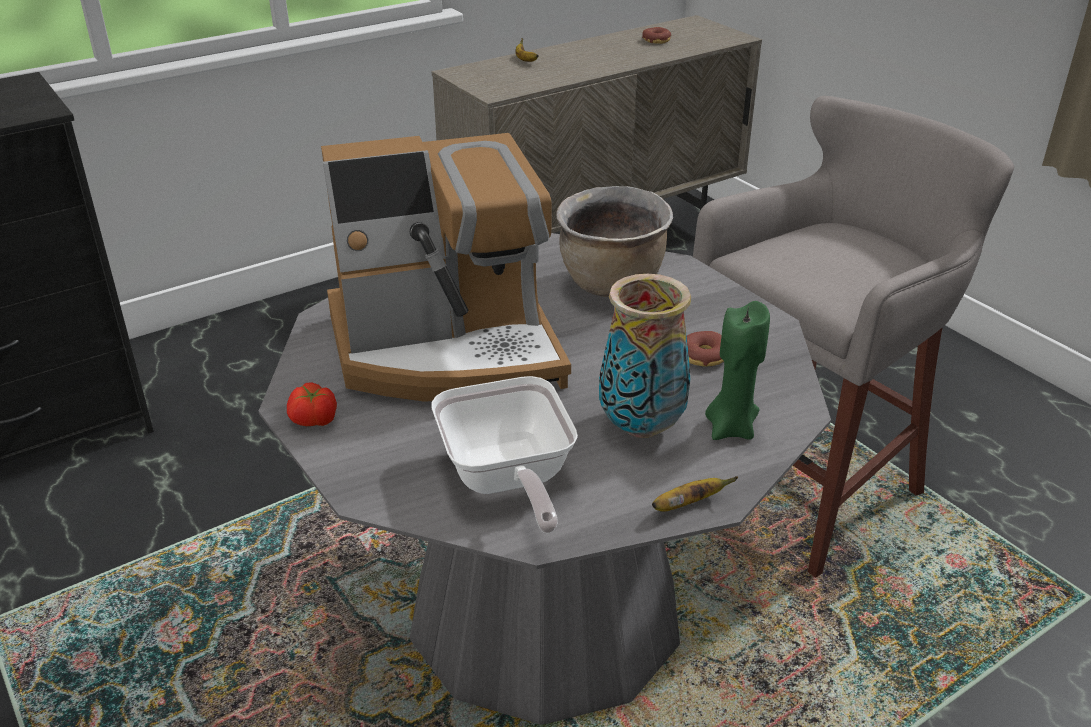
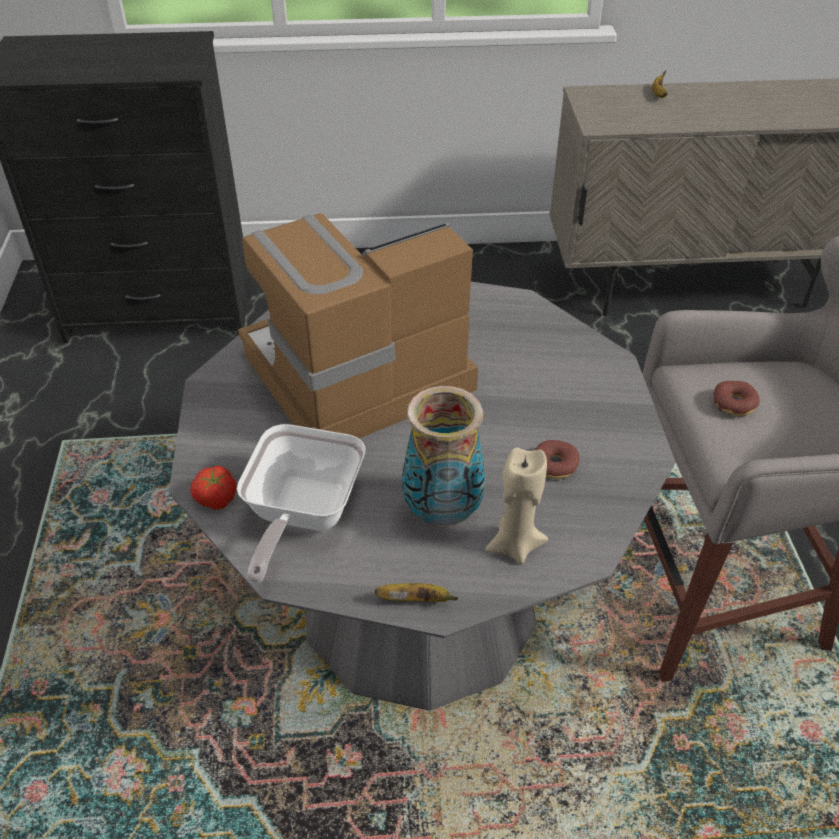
camera: 30 degrees right, 10 degrees up
(314, 419) = (214, 403): tomato -> tomato (215, 498)
(447, 348) = (356, 376): coffee machine -> coffee machine turned 135 degrees clockwise
(612, 285) = (537, 362): brown cooking pot -> none
(656, 40) = (810, 100): donut -> donut (734, 403)
(731, 428) = (514, 545): green candle -> beige candle

